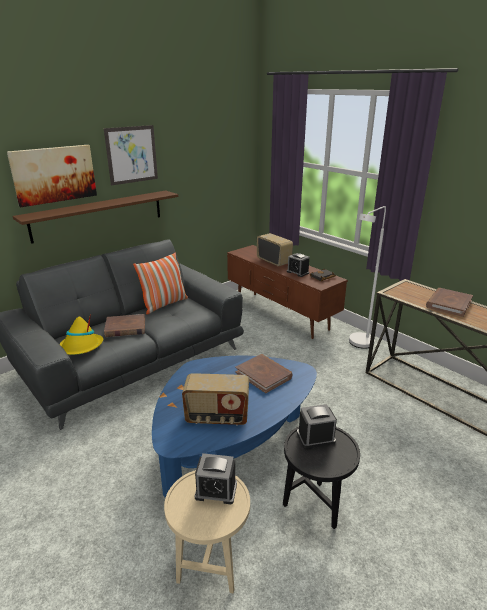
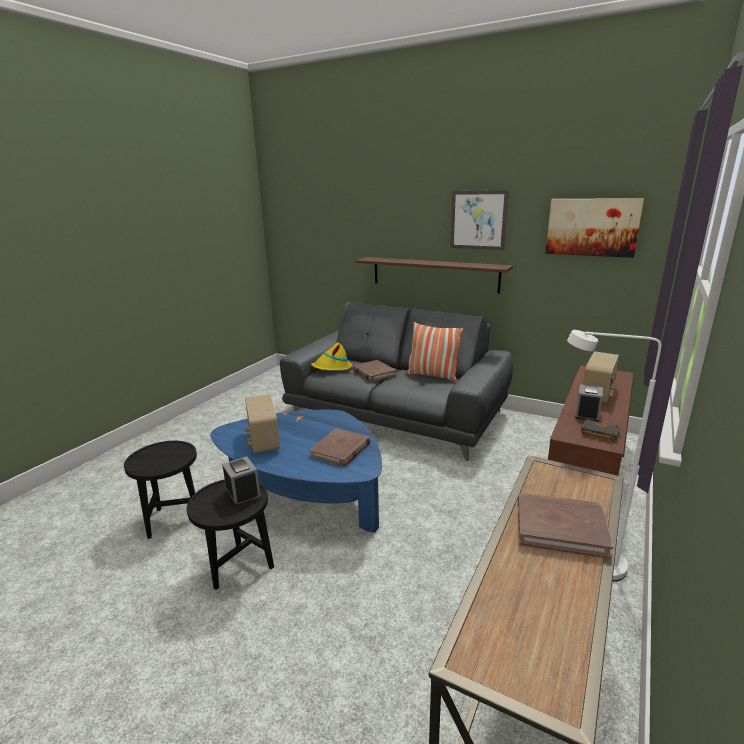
camera: 70 degrees right, 5 degrees down
(54, 174) = (402, 229): picture -> picture (592, 227)
(210, 563) = (174, 520): beige side table -> black side table
(216, 490) = (170, 458): alarm clock -> none

